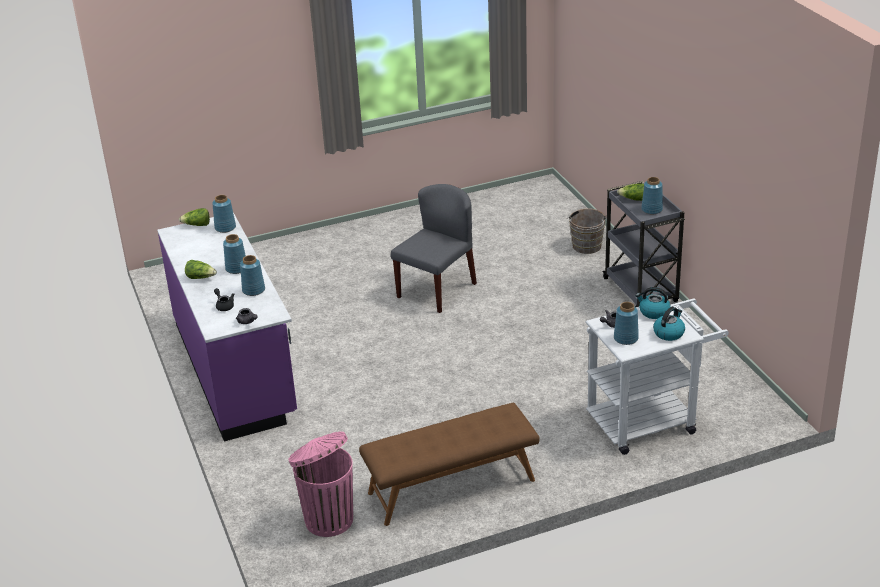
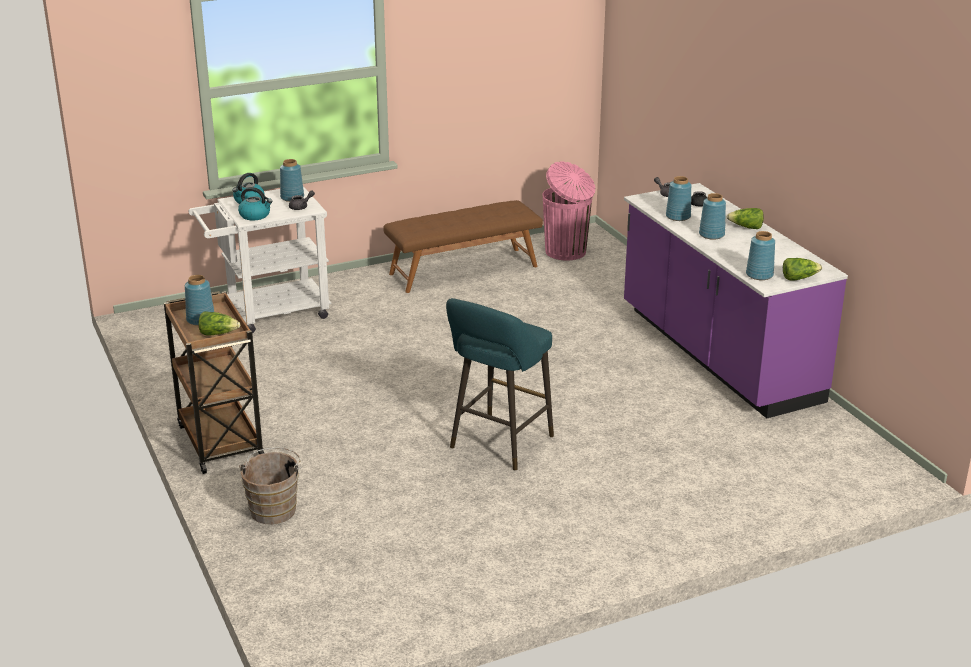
camera: 175 degrees right, 5 degrees down
(437, 290) = (498, 444): grey chair -> turquoise stool
(641, 291) = (220, 441): grey cart -> brown cart

